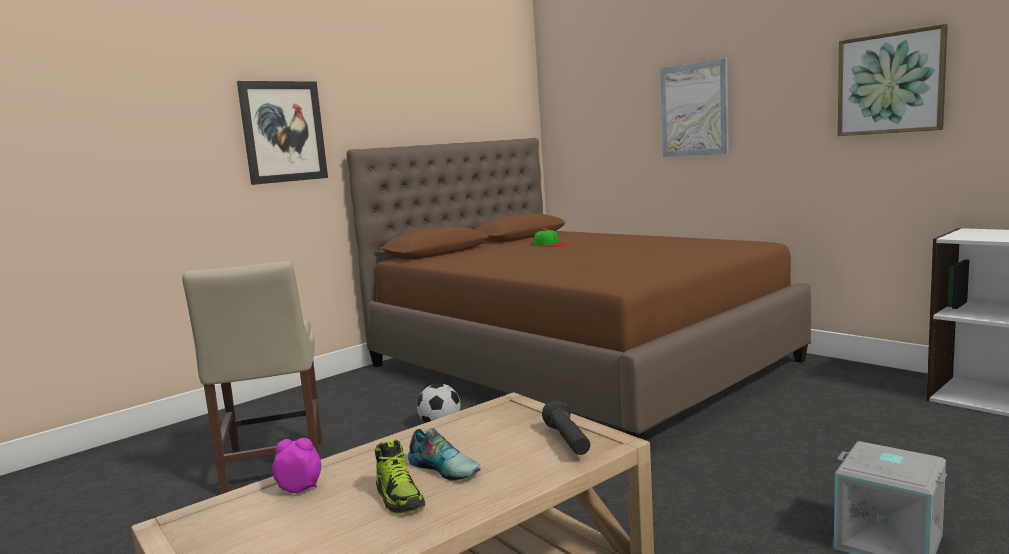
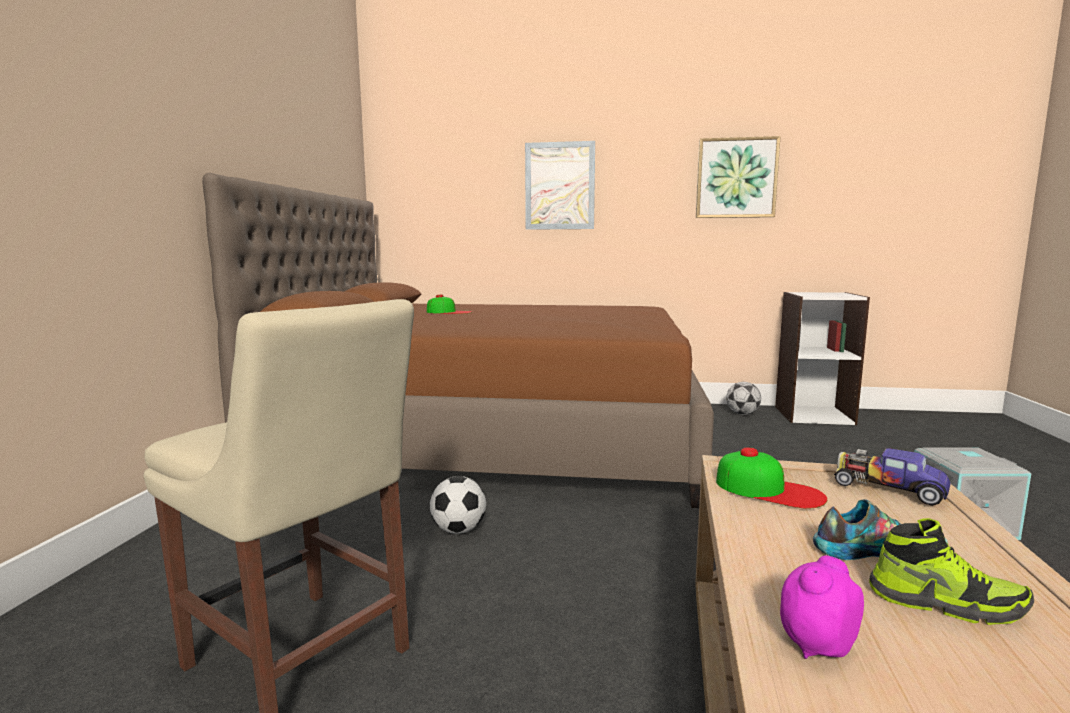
camera: 40 degrees left, 0 degrees up
(283, 132) = (117, 124): picture -> none
(485, 422) = (769, 490): none -> cap
(568, 441) = (888, 487): black flashlight -> toy car
(882, 380) = (742, 414): none -> football

